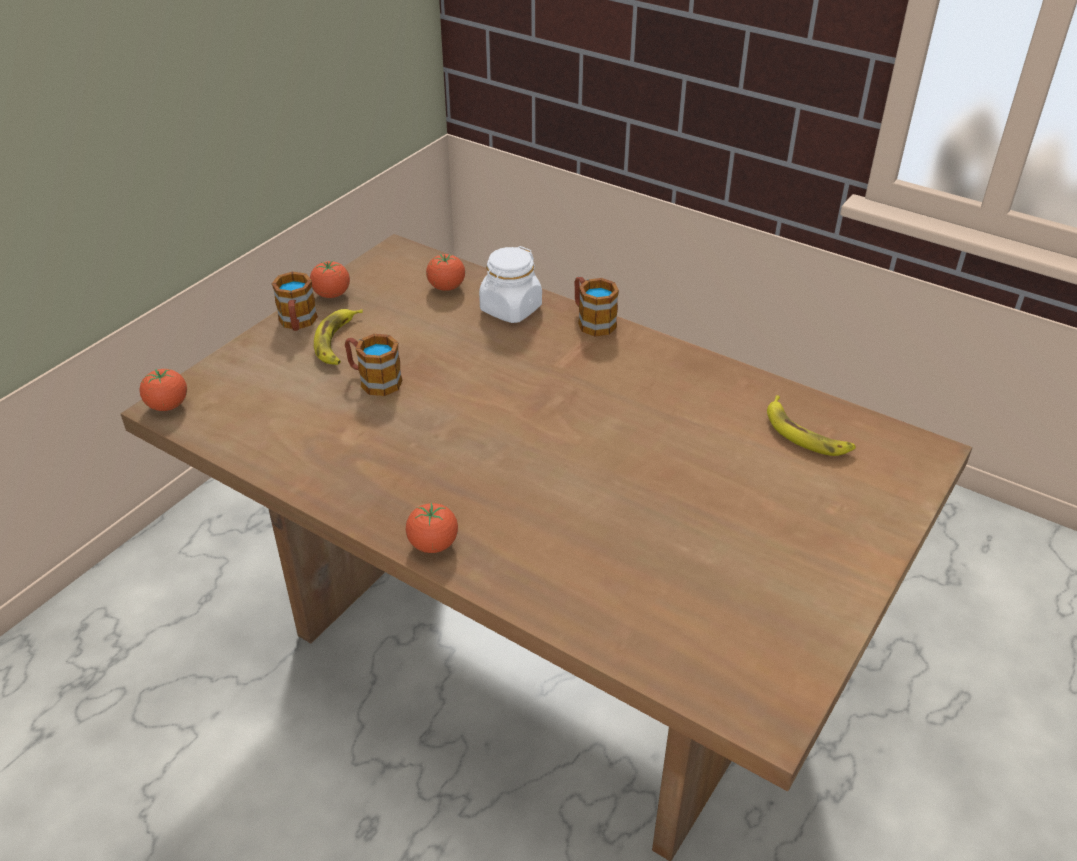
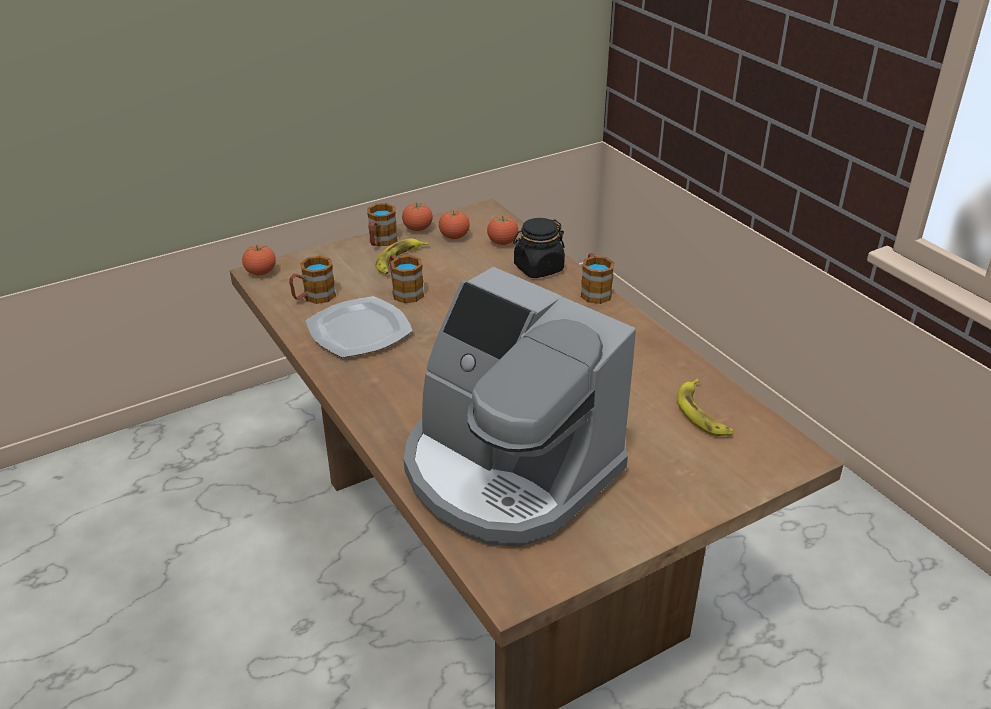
camera: 25 degrees right, 5 degrees down
(264, 420) = (313, 297): none -> mug
(355, 449) = (359, 331): none -> plate
(433, 544) = (364, 405): tomato -> tomato (454, 237)
(510, 309) = (538, 268): white jar -> black jar
(659, 573) = (507, 472): none -> coffee machine

